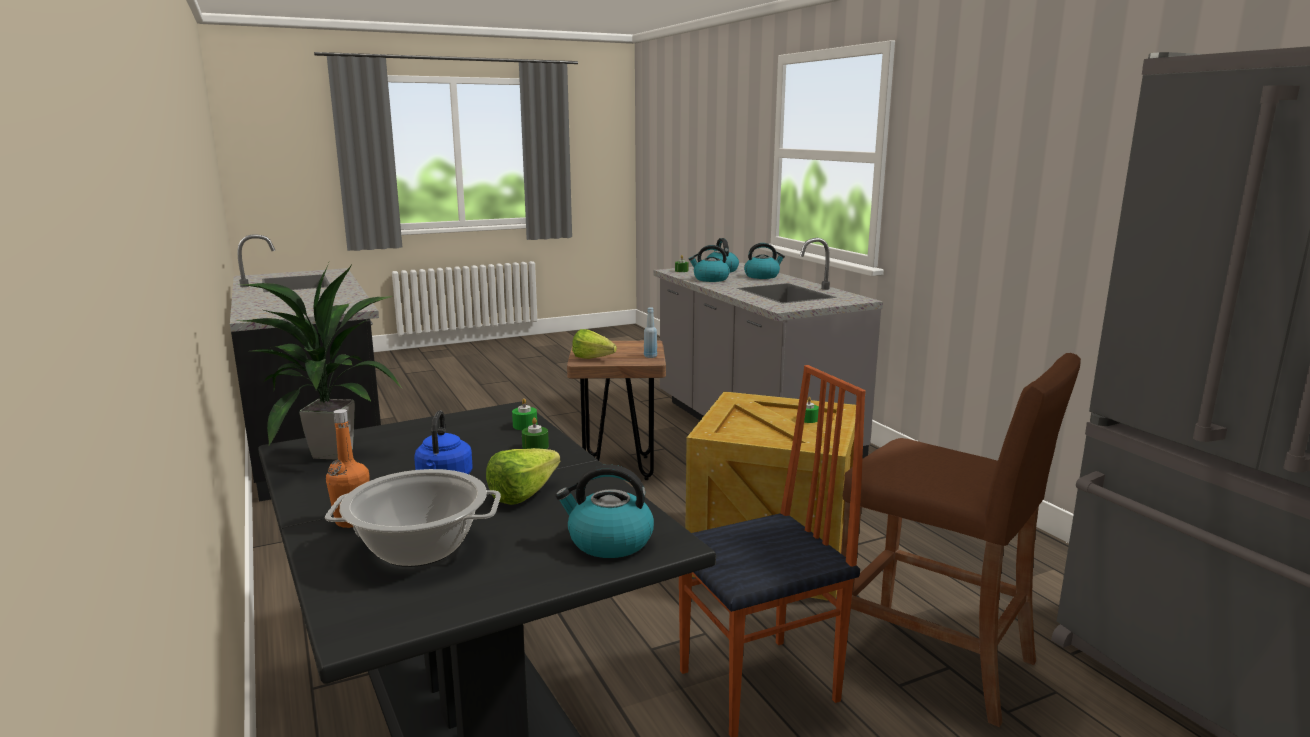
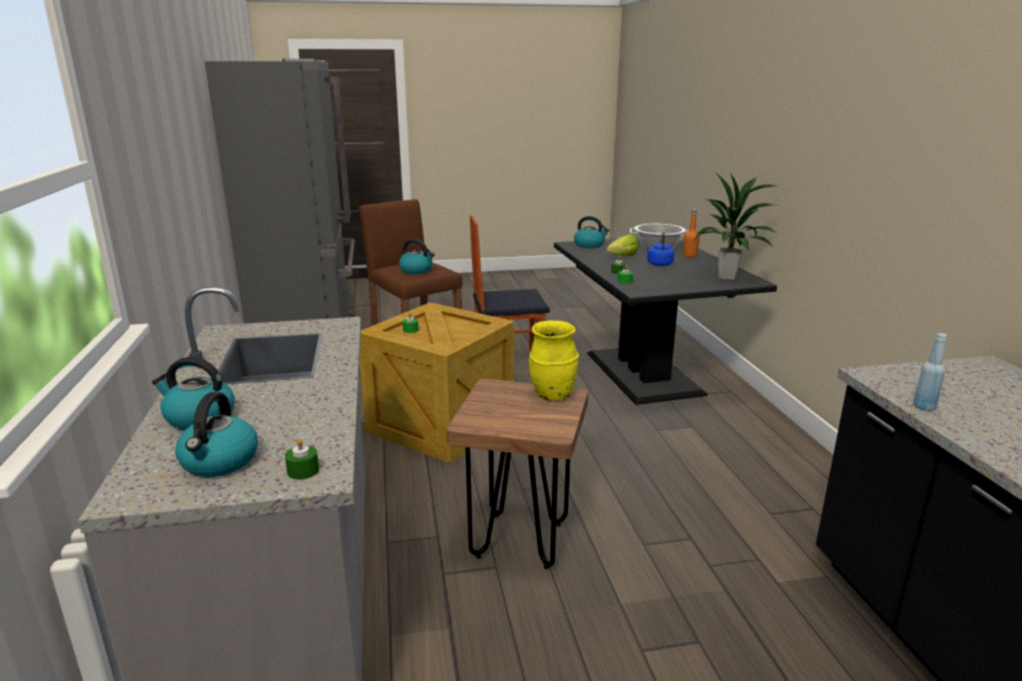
camera: 165 degrees left, 5 degrees up
(595, 359) = (552, 395): lettuce -> yellow vase
(650, 356) = (486, 393): blue bottle -> blue bottle (924, 407)
(710, 279) = (306, 415): kettle -> kettle (417, 270)

